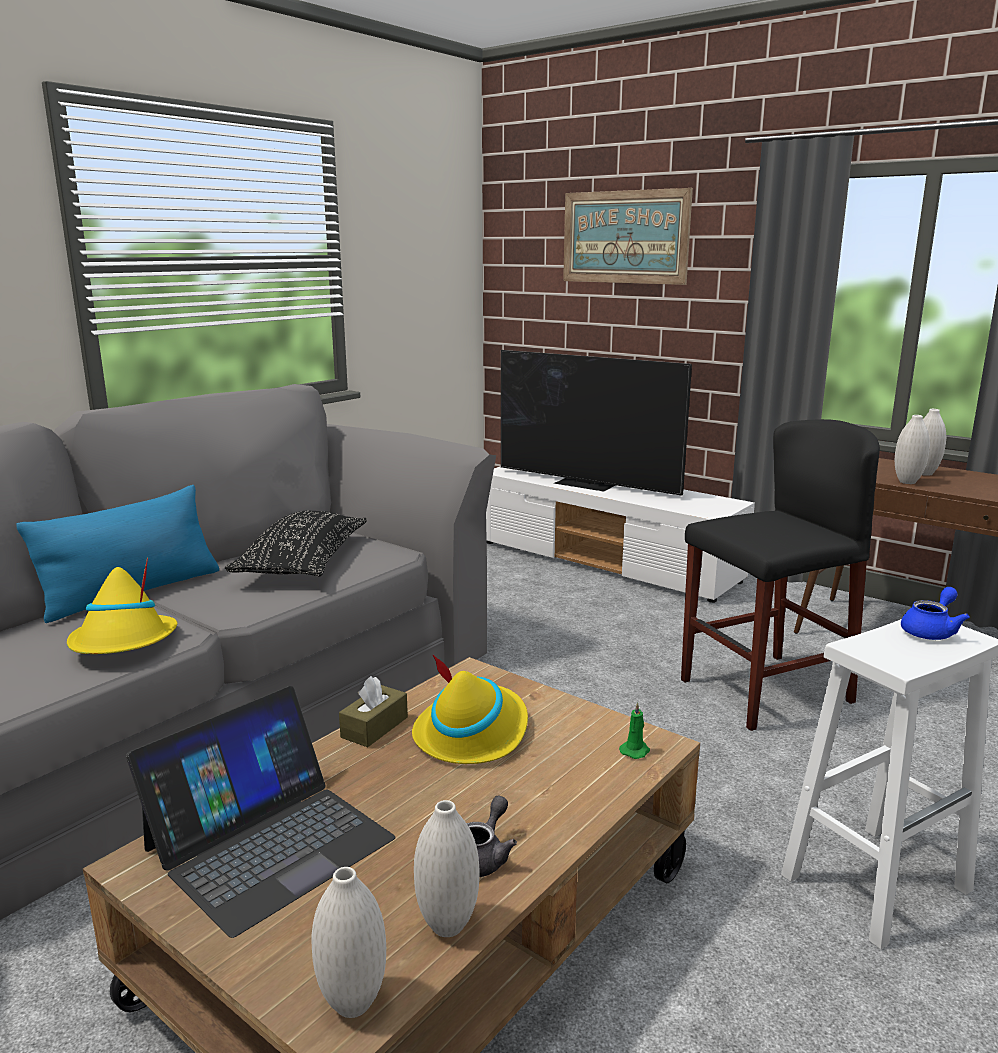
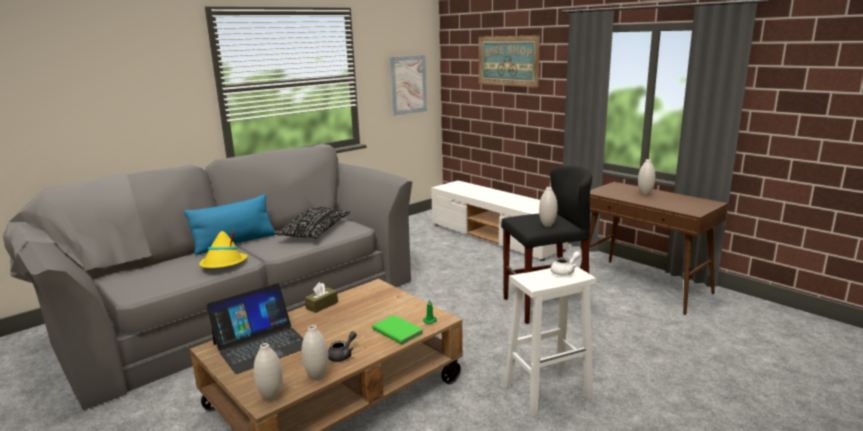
camera: 10 degrees right, 0 degrees up
(431, 281) = (408, 85): none -> picture
(472, 733) = (362, 310): yellow hat -> none
(578, 781) = (398, 331): none -> green book
(586, 484) = (484, 194): television -> none
(907, 482) = (630, 198): white vase -> white vase (547, 225)
(931, 631) = (565, 272): blue teapot -> white teapot

